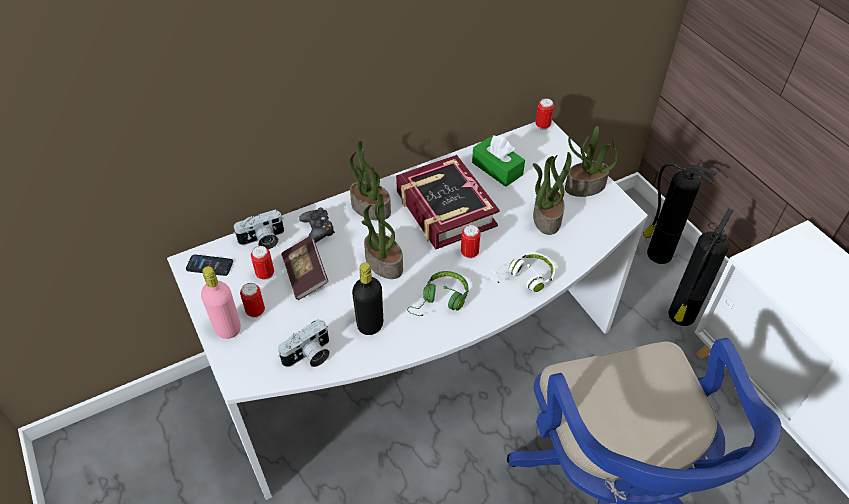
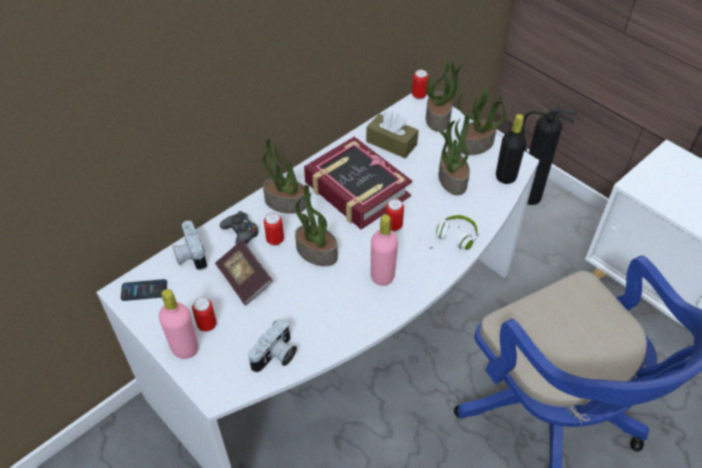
camera: 15 degrees left, 0 degrees up
(263, 240) = (190, 255): camera -> camera turned 105 degrees clockwise
(265, 274) = (204, 287): can -> can (275, 240)
(370, 325) = (324, 313): black bottle -> black bottle (506, 176)
(440, 300) = (382, 276): green headphones -> pink bottle
(497, 169) = (391, 143): green tissue box -> brown tissue box
(554, 153) = (438, 119): none -> potted plant
(680, 316) = (564, 248): fire extinguisher -> none

